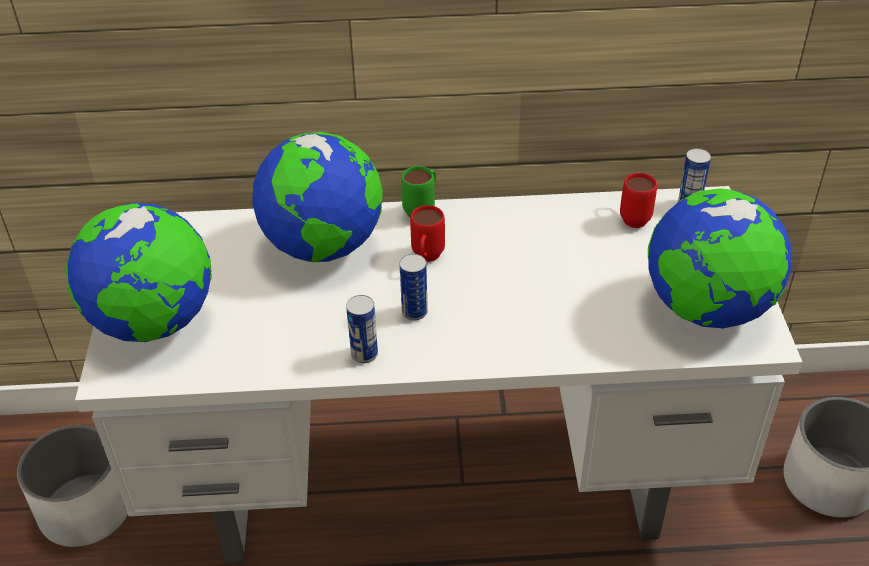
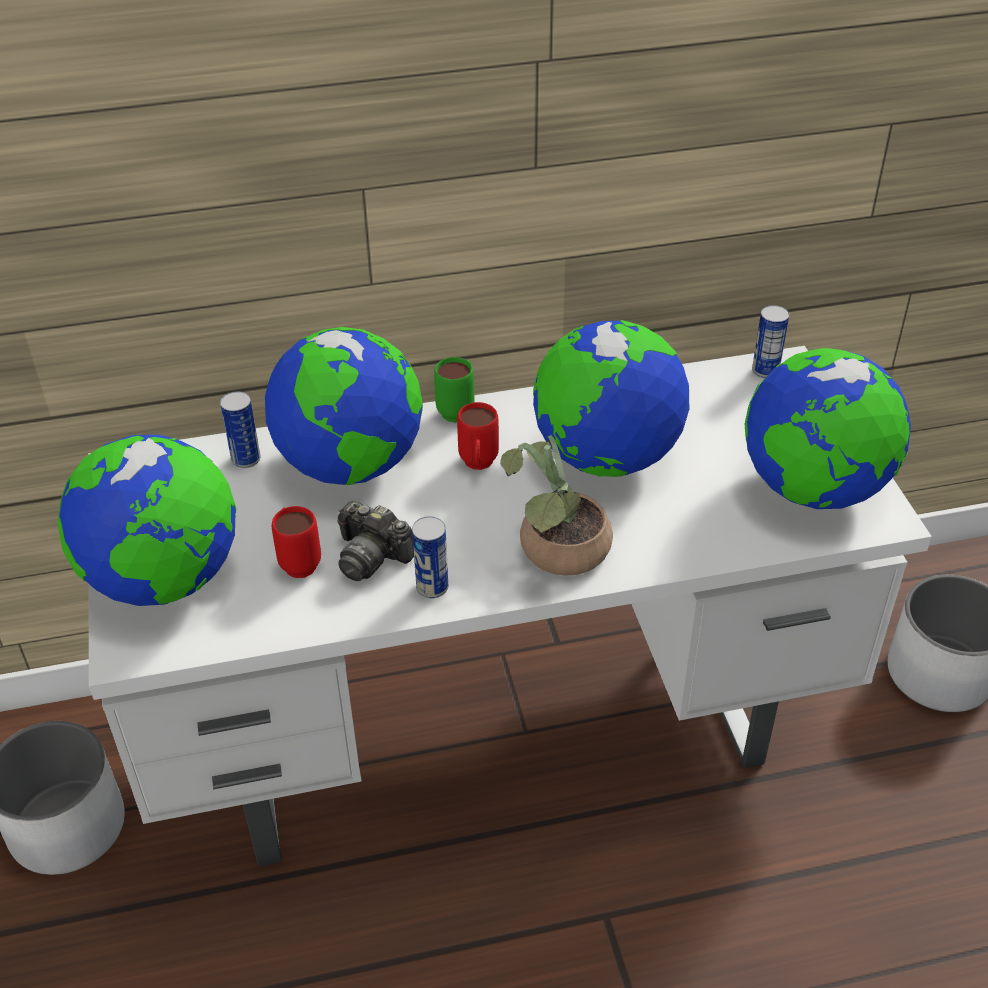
camera: 10 degrees left, 0 degrees up
(321, 322) = (371, 556): none -> camera
(414, 312) = (479, 531): can -> can (246, 459)
(474, 339) = (557, 554): none -> potted plant
(535, 263) = (606, 457): none -> globe
(632, 217) = (704, 392): red mug -> red mug (298, 561)

